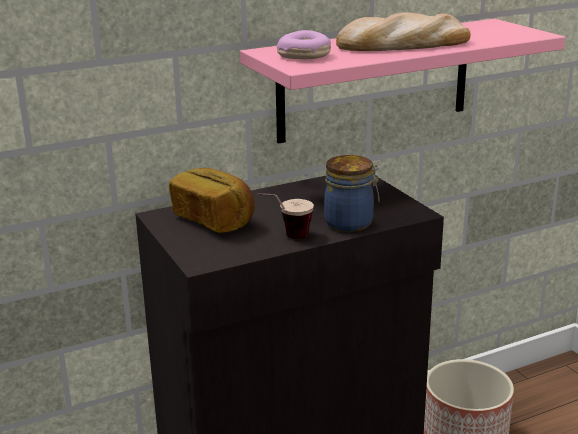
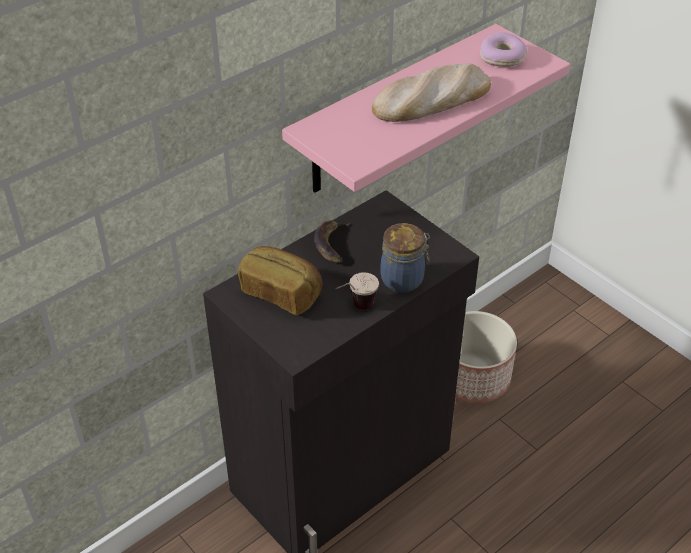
camera: 15 degrees left, 20 degrees up
(287, 195) = (332, 244): none -> banana
(305, 55) = (350, 137): donut -> donut (502, 57)

